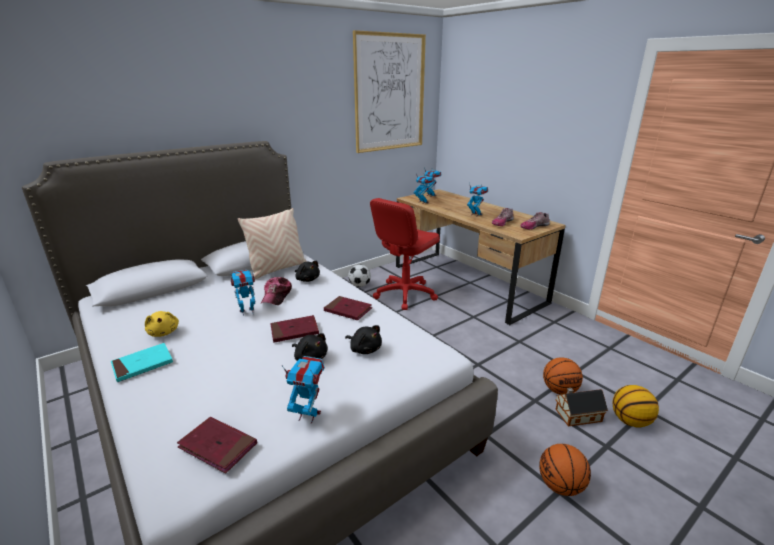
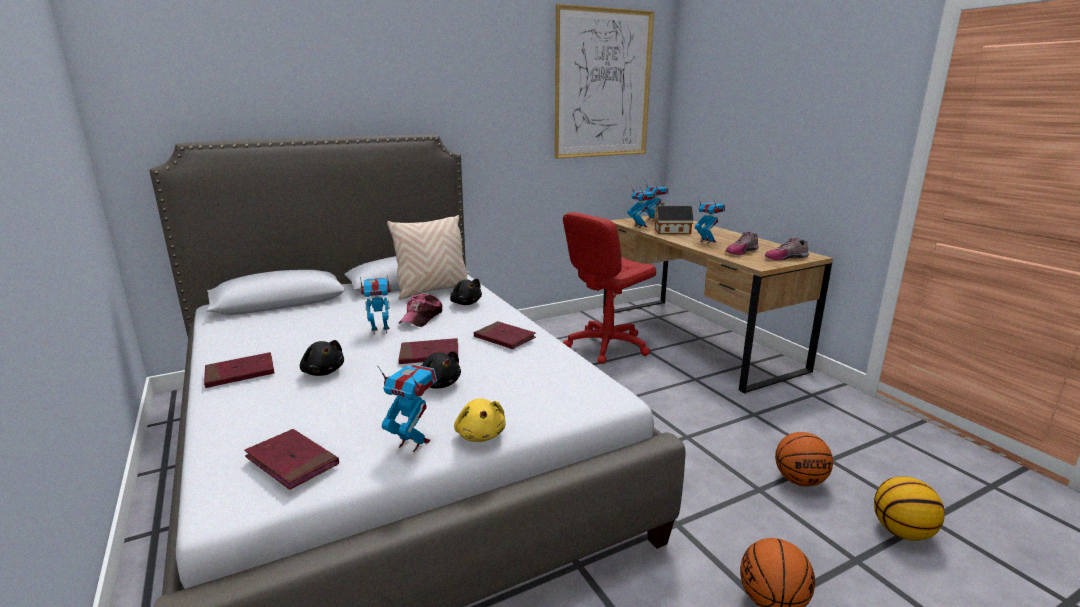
camera: 10 degrees right, 5 degrees down
(143, 364) = (240, 373): turquoise book -> red book
(164, 332) = (276, 344): yellow plush toy -> yellow plush toy (480, 434)
(359, 285) = (549, 331): football -> none
(364, 349) = (510, 380): black plush toy -> black plush toy (323, 371)
(576, 415) = (818, 514): toy house -> toy house (670, 231)

